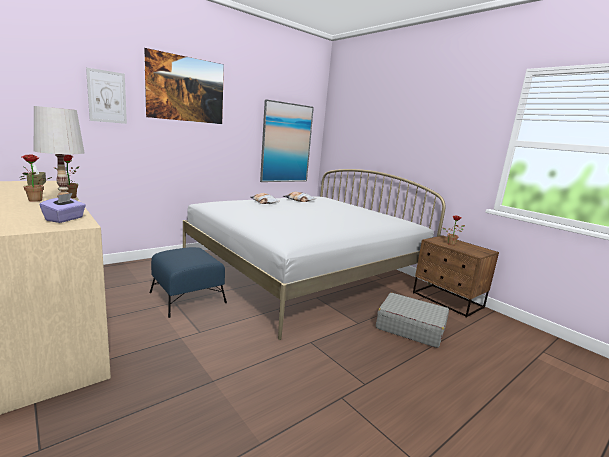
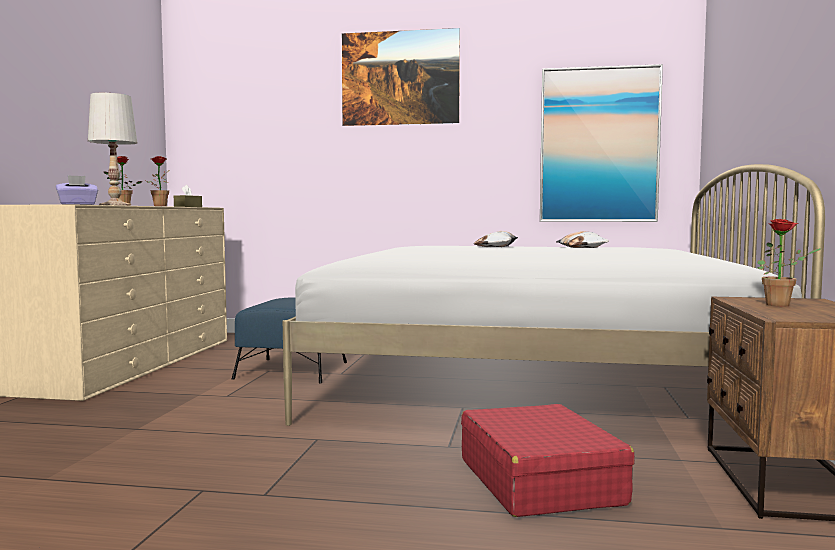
camera: 50 degrees right, 10 degrees down
(107, 97) = (296, 105): picture -> none
(410, 327) = (539, 481): grey suitcase -> red suitcase

